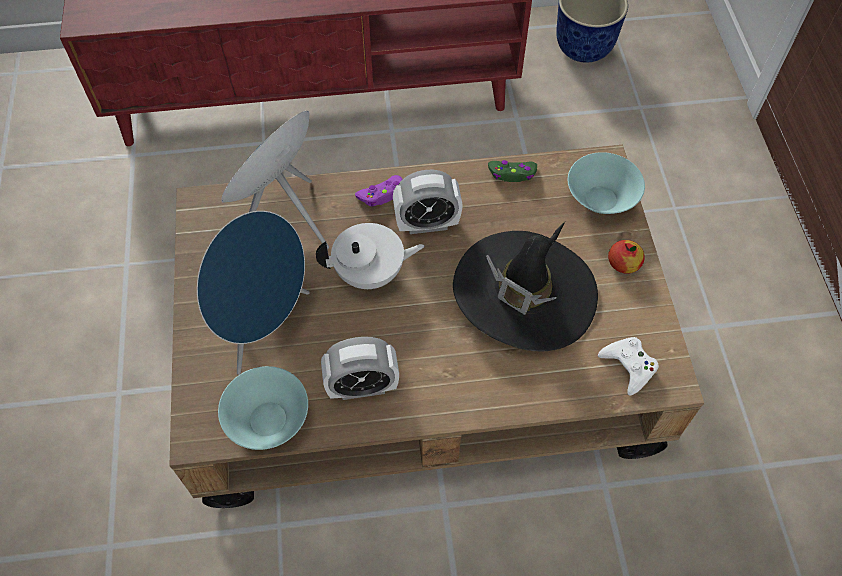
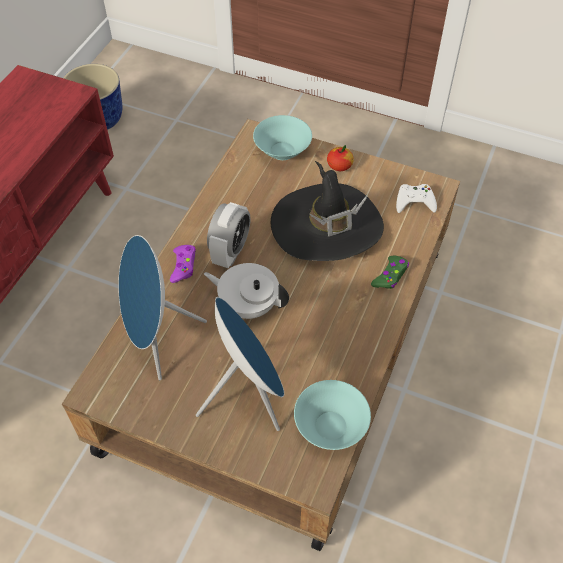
camera: 60 degrees left, 5 degrees down
(362, 387) = (340, 353): alarm clock -> none
(370, 273) = (248, 305): white teapot -> white teapot turned 90 degrees counterclockwise
(512, 174) = (225, 185): green game controller -> green game controller (390, 276)

